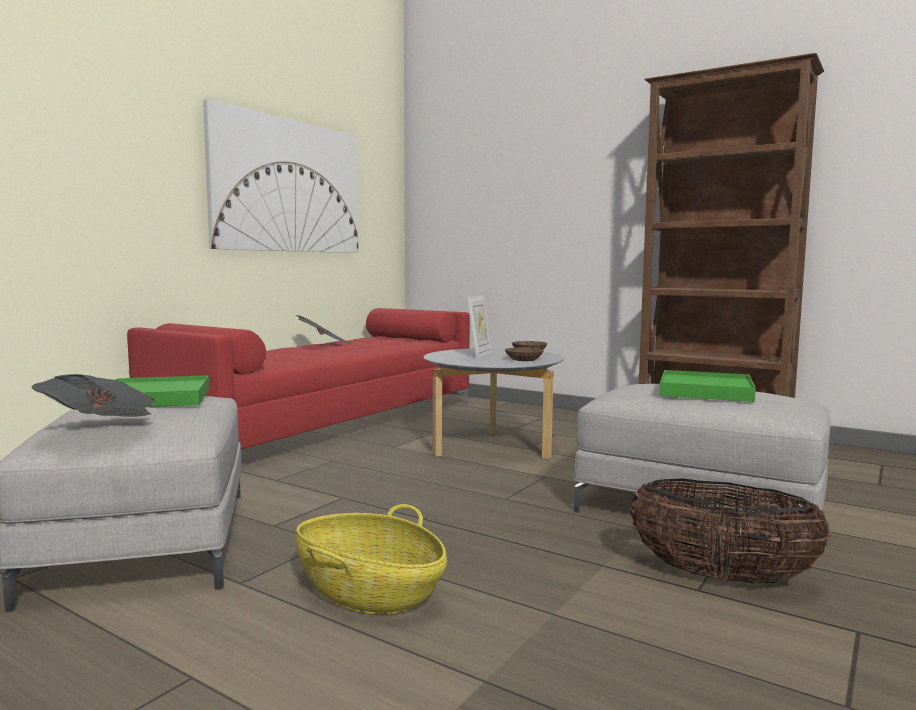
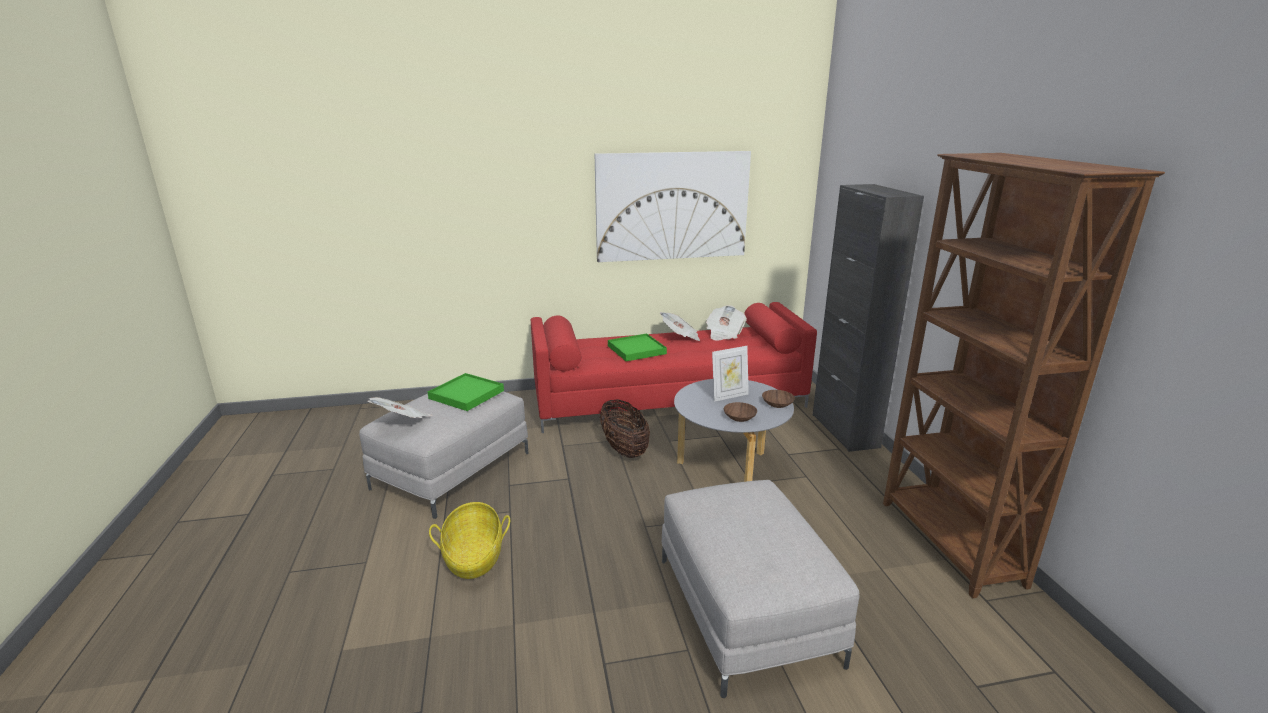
camera: 45 degrees right, 15 degrees up
(364, 339) = (724, 334): none -> newspaper
(524, 408) = (845, 430): none -> black cabinet
(705, 391) = (754, 525): green tray -> green tray (636, 350)
(721, 577) = (634, 666): basket -> basket (624, 449)

